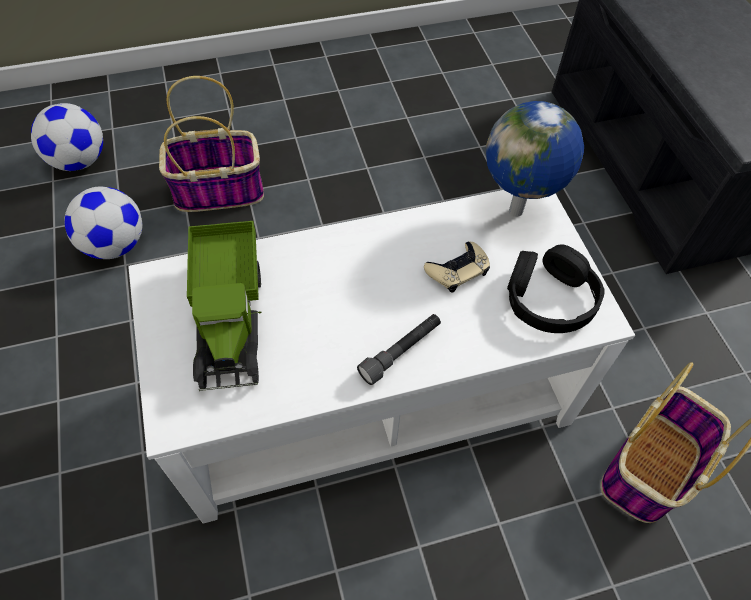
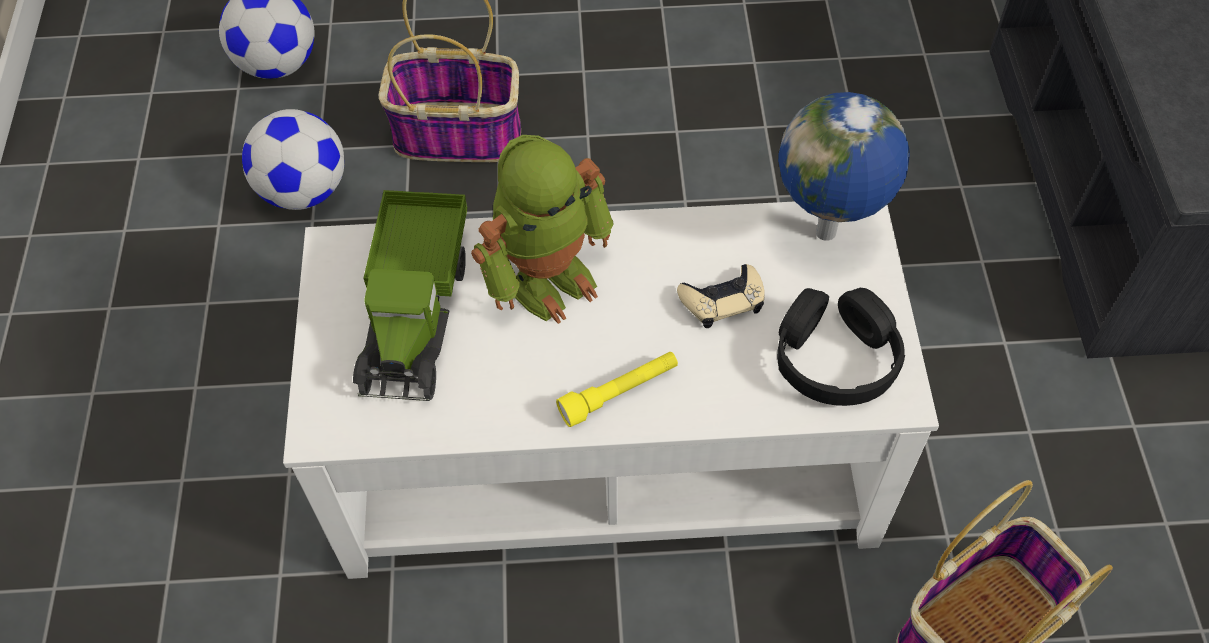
camera: 15 degrees right, 0 degrees up
(325, 274) = (547, 277): none -> toy robot
(401, 352) = (619, 393): grey flashlight -> yellow flashlight

